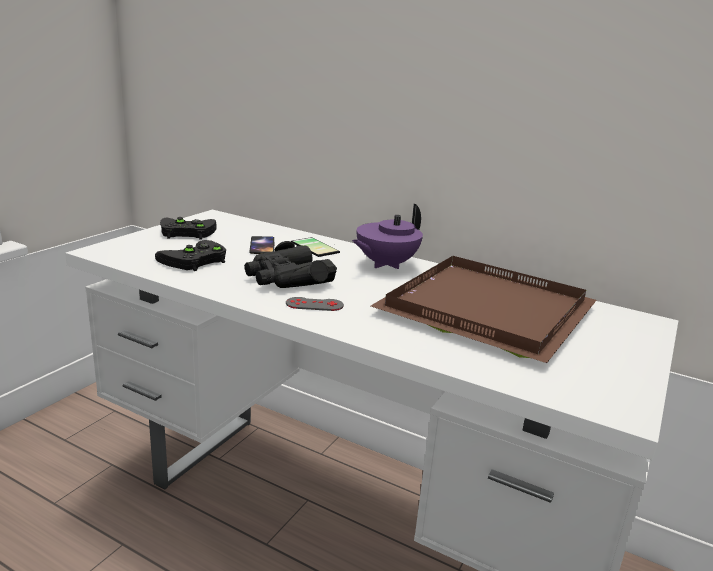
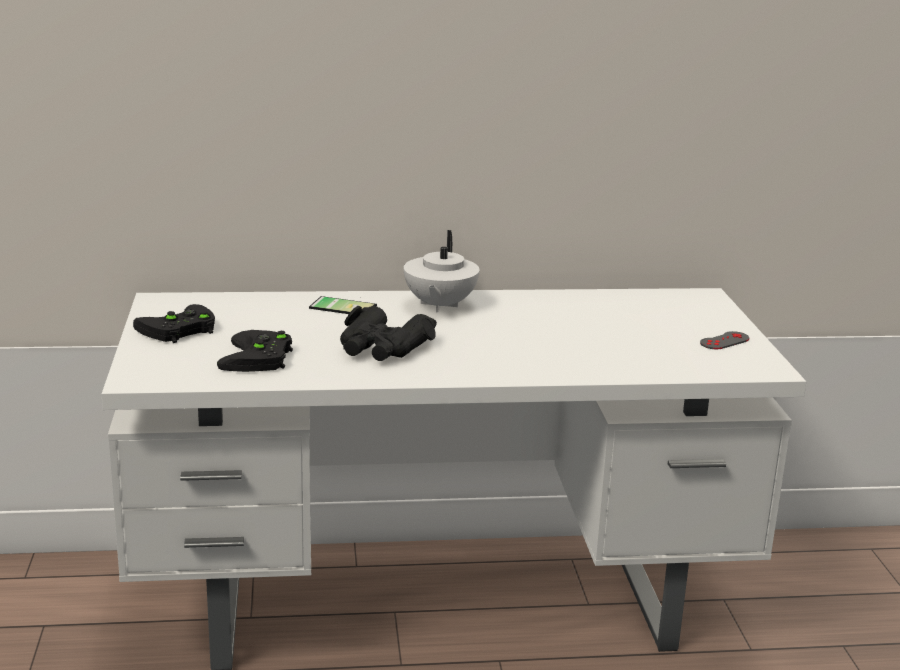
camera: 35 degrees left, 0 degrees up
(262, 246) = (289, 321): phone -> none
(314, 304) = (452, 363): grey game controller -> grey game controller (724, 341)
(385, 264) = (439, 305): purple teapot -> white teapot
(485, 308) = (583, 322): brown tray -> none

